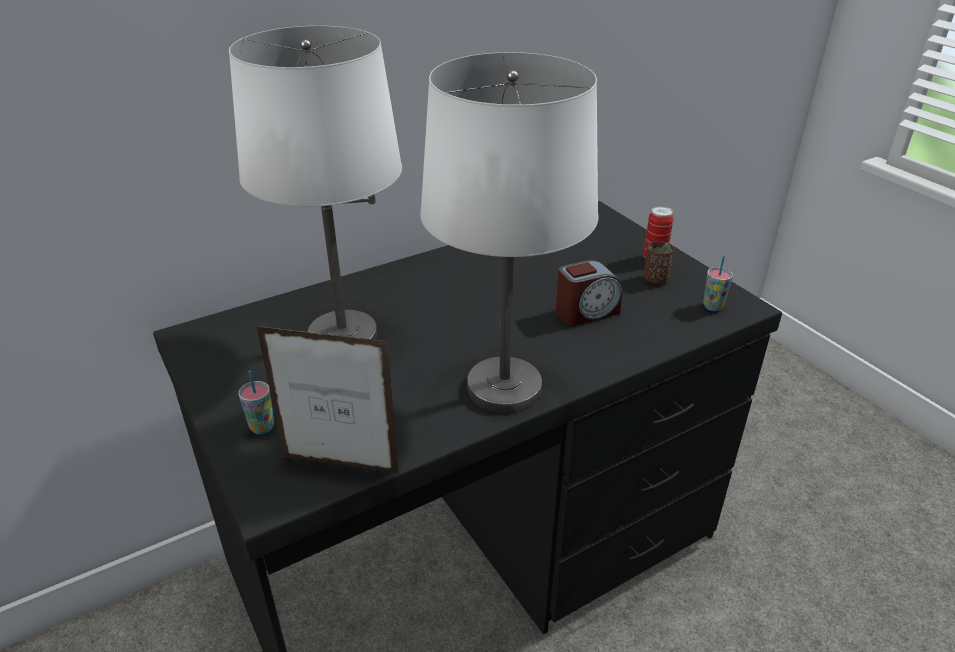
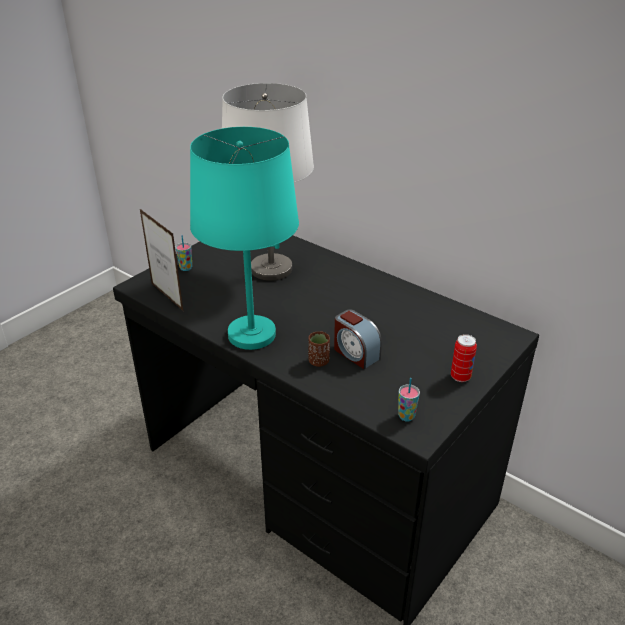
camera: 70 degrees right, 0 degrees up
(340, 465) = (167, 297): picture frame -> picture frame turned 150 degrees clockwise
(505, 388) = (251, 335): white table lamp -> turquoise table lamp
(655, 279) = (427, 381): brown cup -> brown cup (318, 361)

